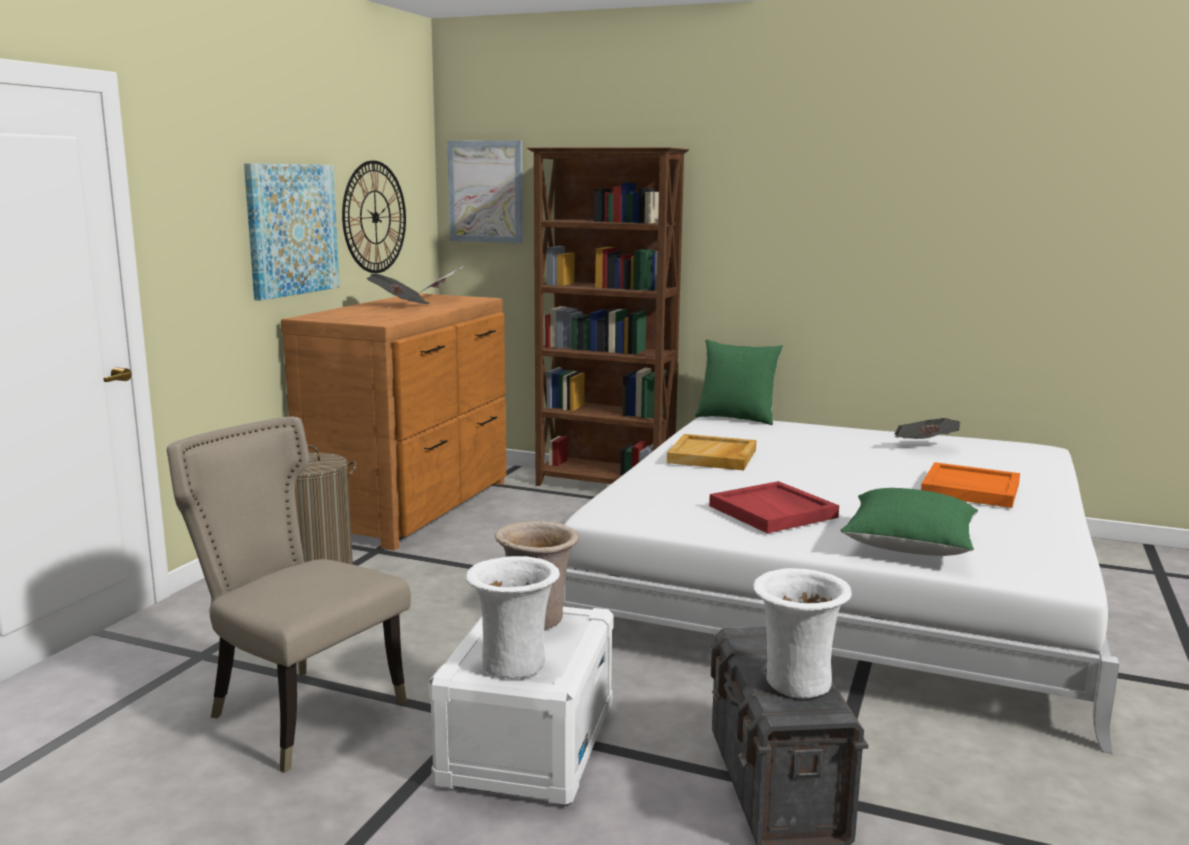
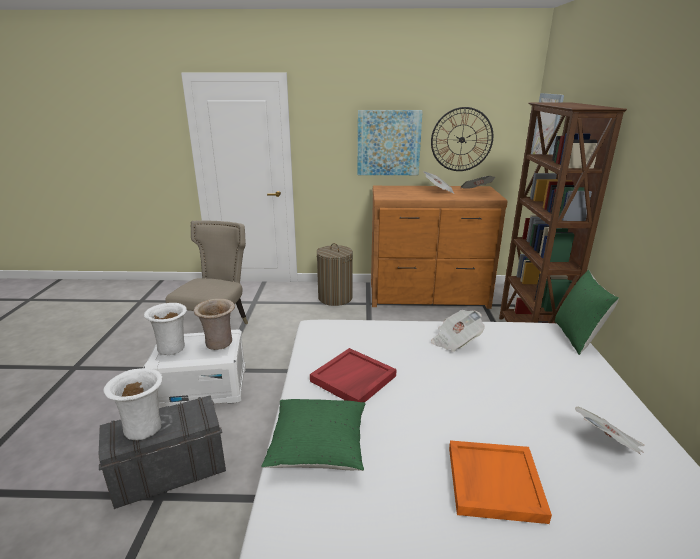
camera: 70 degrees right, 10 degrees up
(713, 456) = (455, 341): beige tray -> newspaper

